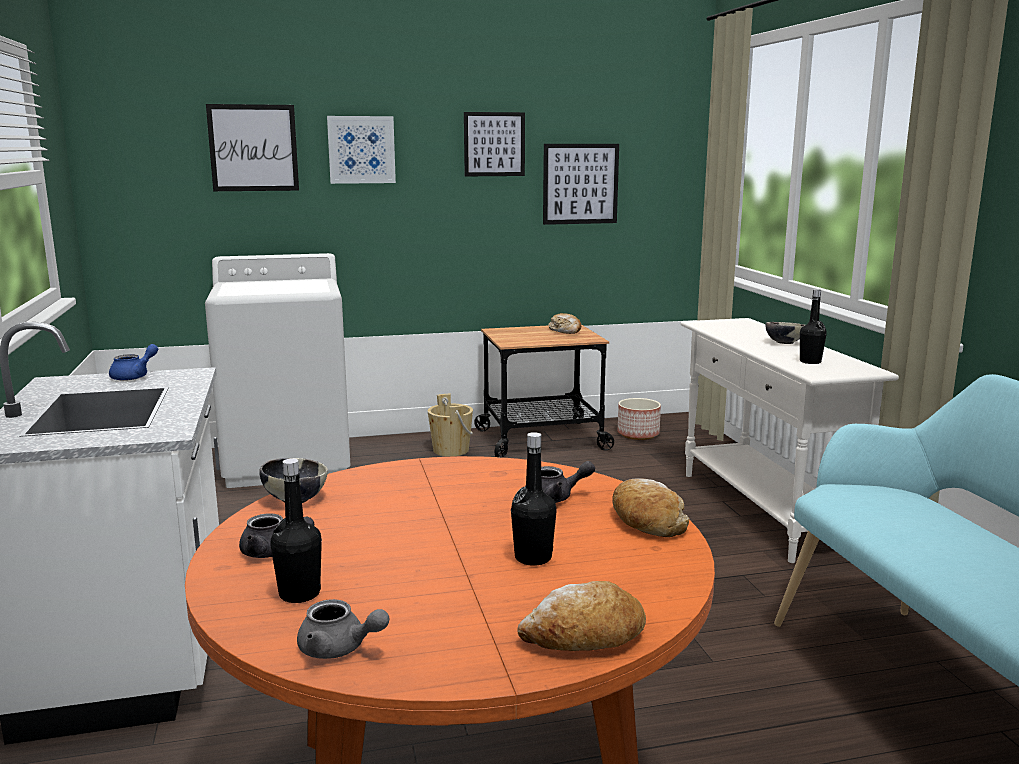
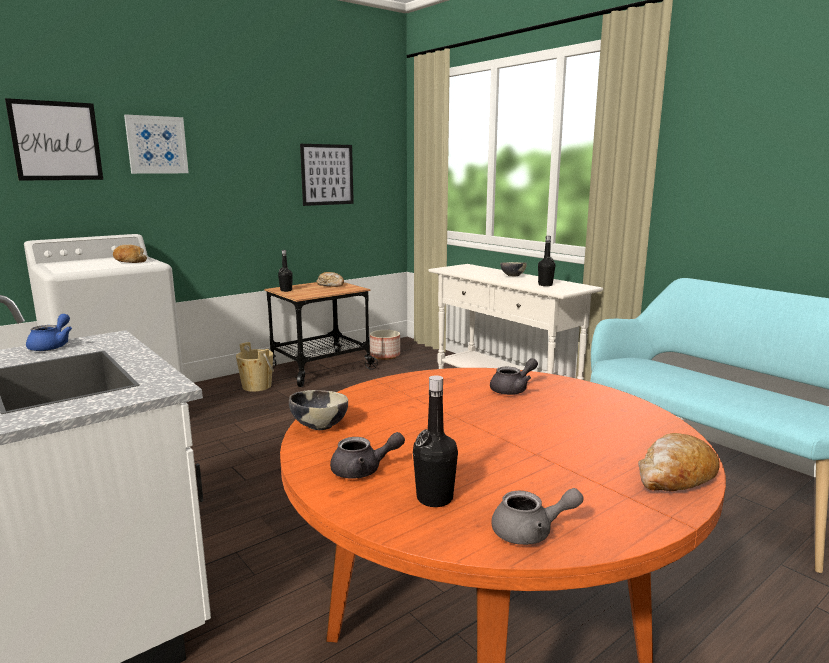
camera: 25 degrees left, 0 degrees up
(494, 144) = (263, 143): picture -> none
(533, 558) = (561, 432): black bottle -> black bottle (286, 290)
(646, 521) = (592, 394): bread -> bread (129, 261)

